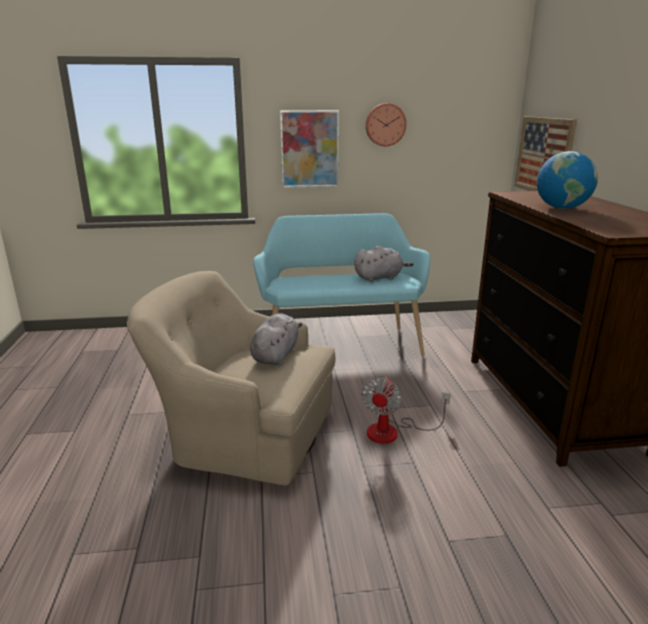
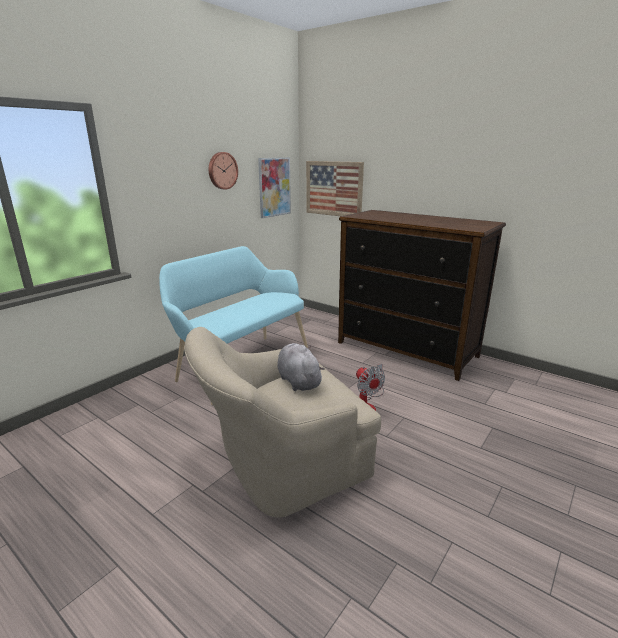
camera: 45 degrees left, 0 degrees up
(309, 149) = (167, 196): picture -> picture (274, 187)
(380, 277) = (266, 299): grey plush toy -> none
(562, 208) = (409, 220): globe -> none

